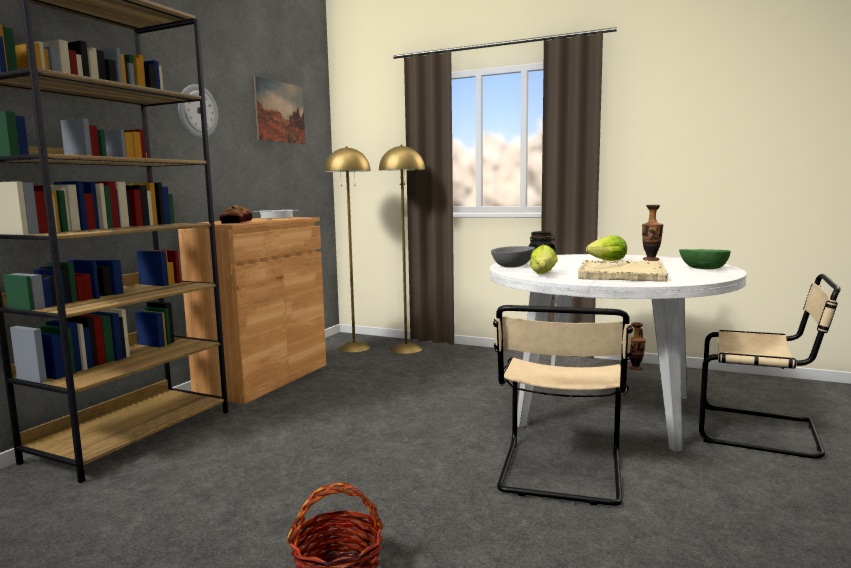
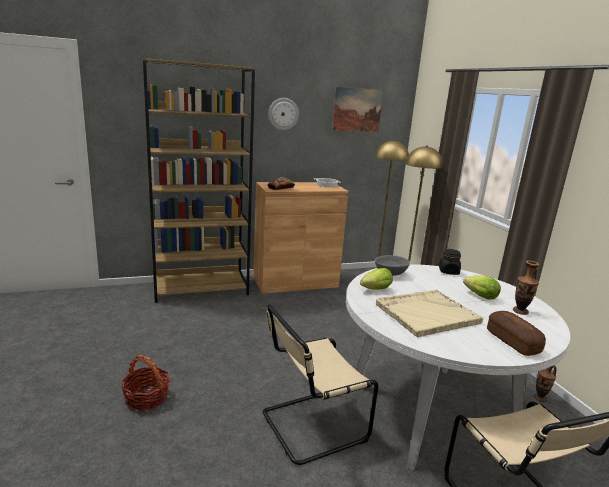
camera: 45 degrees right, 10 degrees up
(704, 269) = (512, 342): green bowl -> bread

